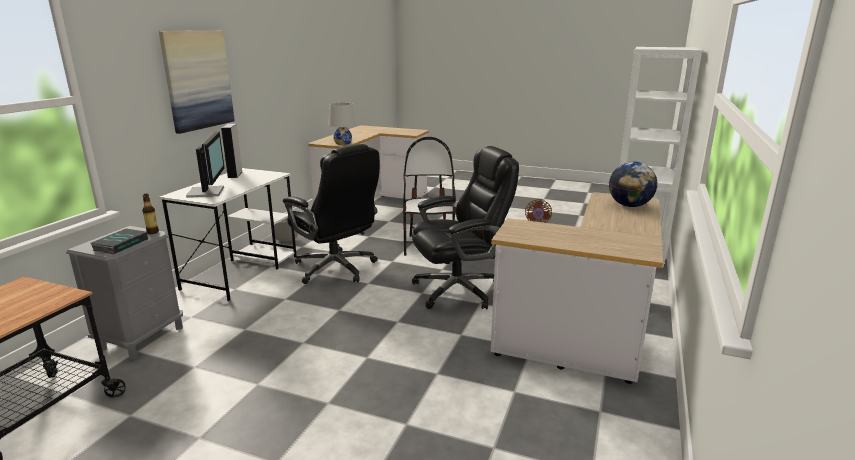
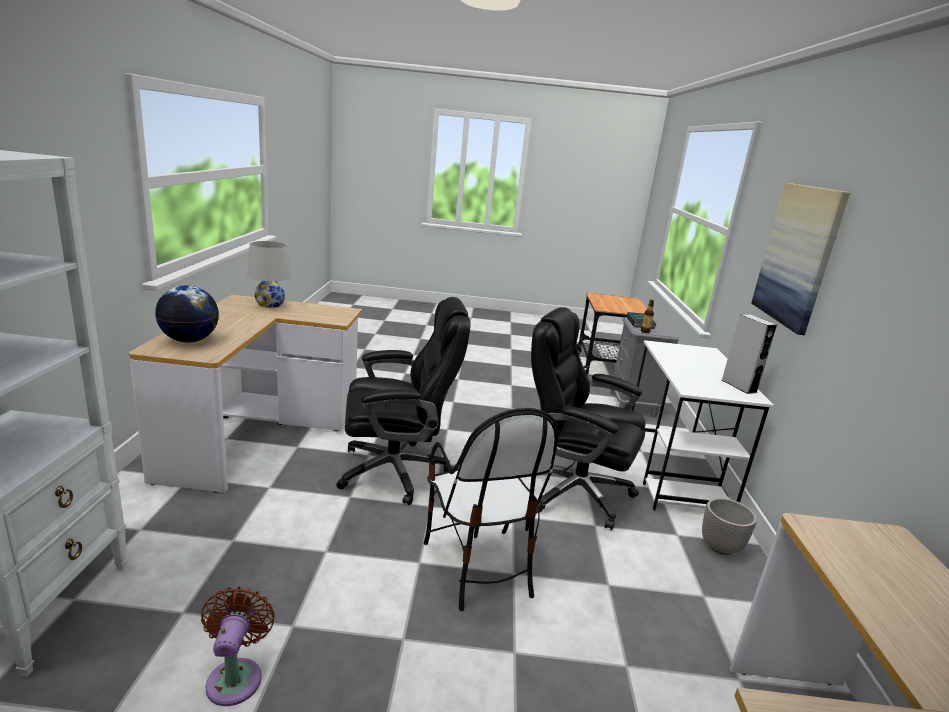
camera: 160 degrees right, 0 degrees up
(207, 192) = (689, 354): monitor -> none
(343, 143) = (824, 536): white table lamp -> white table lamp (270, 304)
(459, 290) = (396, 471): black office chair -> black office chair turned 150 degrees counterclockwise

